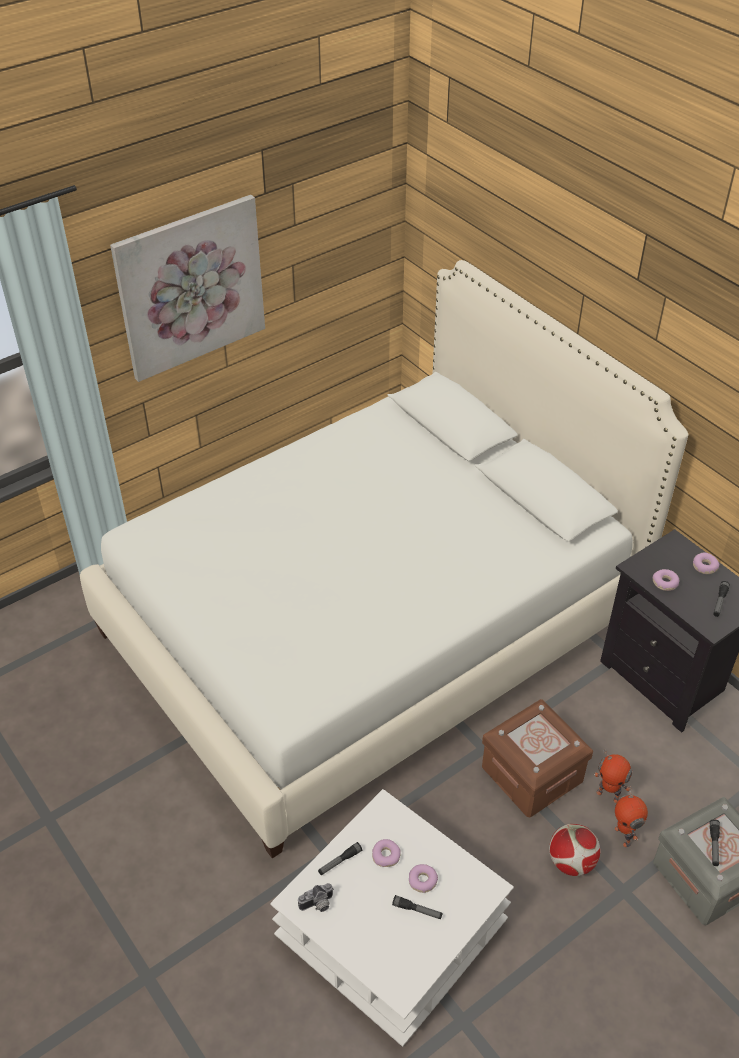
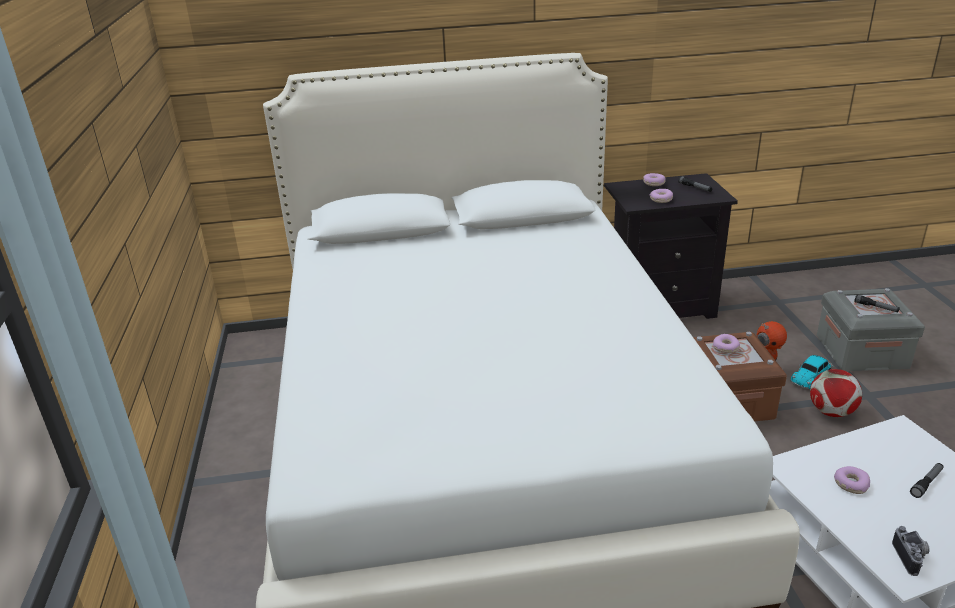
camera: 60 degrees left, 15 degrees down
(191, 287) = (92, 171): picture -> none
(339, 861) = (852, 521): flashlight -> none
(423, 881) = (888, 468): donut -> donut (726, 347)
(623, 836) = (811, 376): toy robot -> toy car

